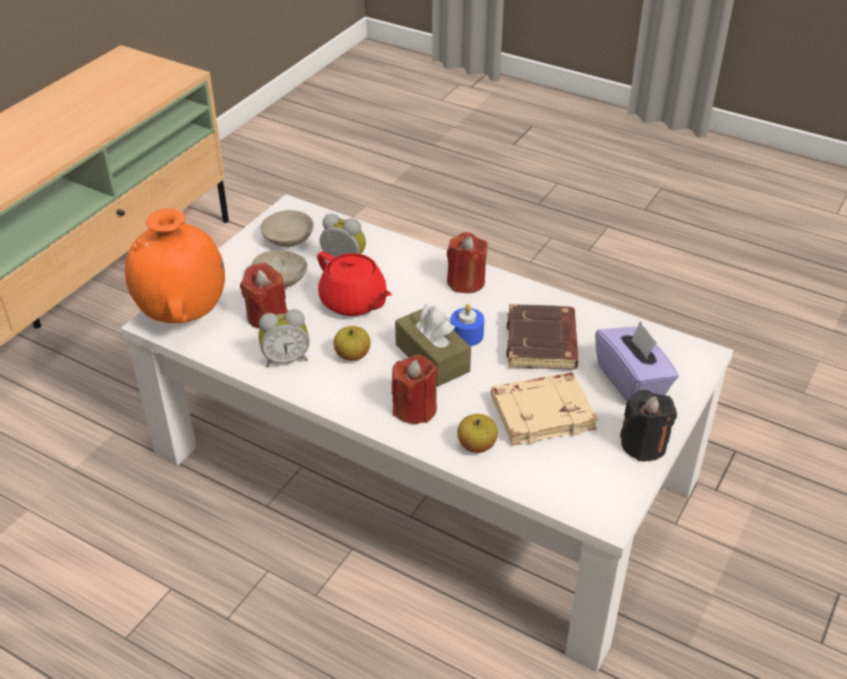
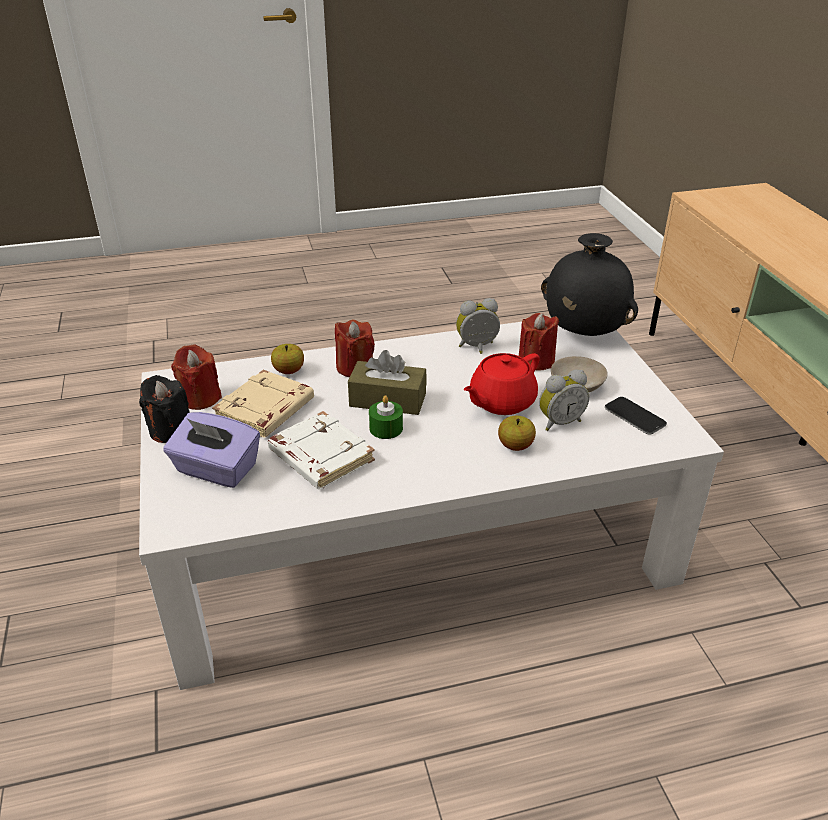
camera: 135 degrees right, 5 degrees down
(183, 315) = (582, 334): orange vase -> black vase
(286, 359) = (477, 348): alarm clock -> alarm clock turned 45 degrees clockwise
(290, 238) = (634, 416): beige bowl -> phone
(352, 355) = (441, 372): apple -> apple (515, 446)
(354, 302) = (500, 402): red teapot -> red teapot turned 45 degrees counterclockwise
(466, 282) = (448, 469): red candle -> red candle (200, 398)
(466, 335) = (386, 428): blue candle -> green candle
(542, 343) = (319, 456): brown book -> white book

